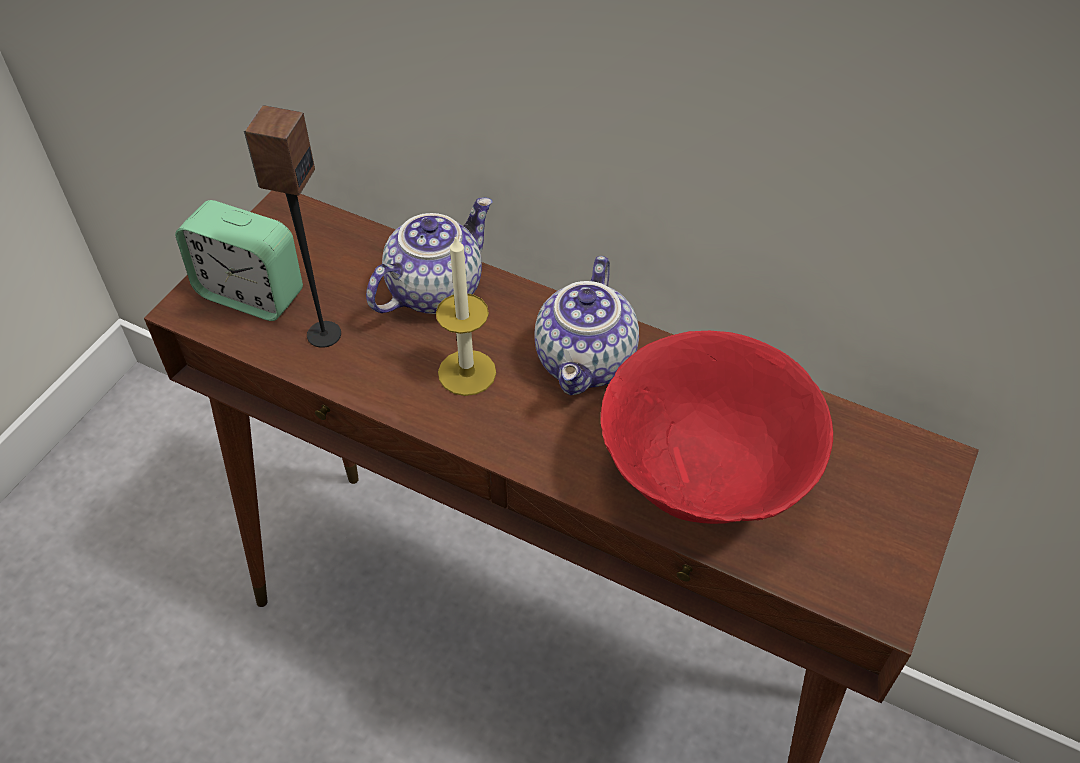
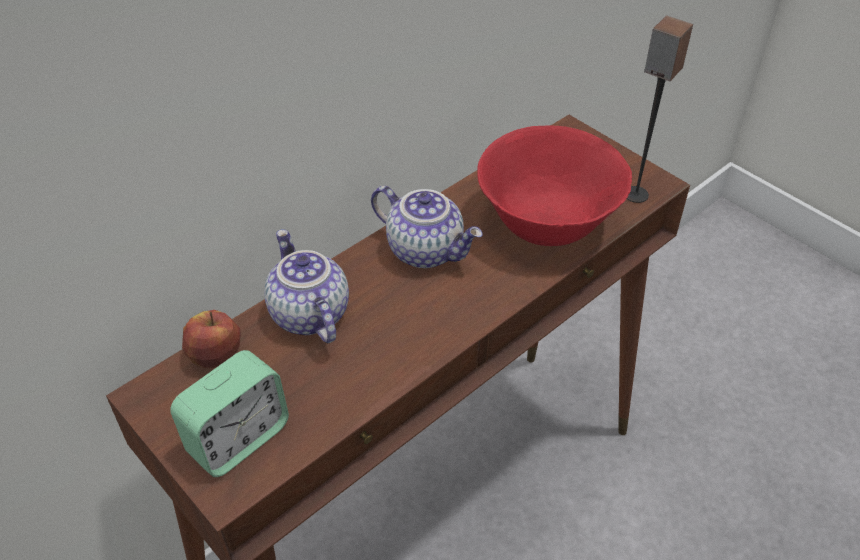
camera: 70 degrees left, 5 degrees down
(323, 334) = (316, 396): speaker -> speaker (635, 195)
(350, 239) = (215, 356): none -> apple
(467, 372) = (403, 316): candle -> none

